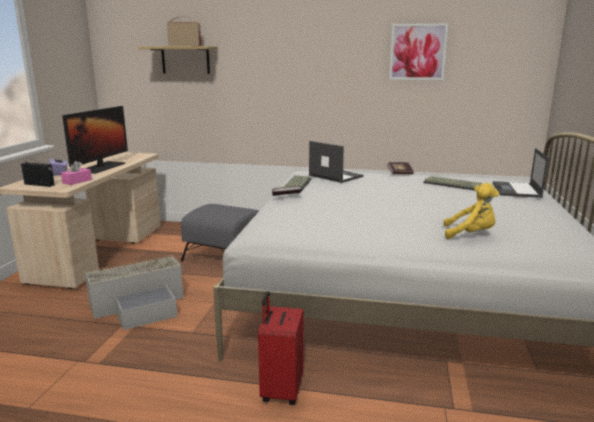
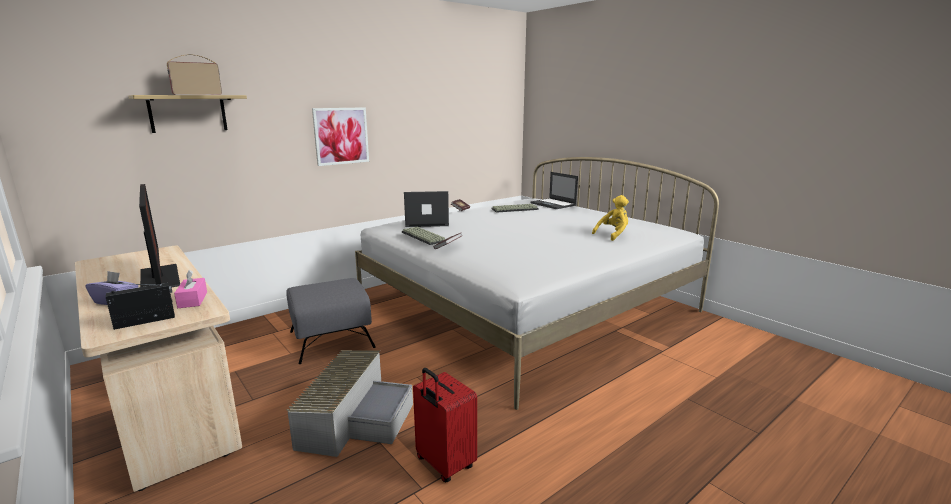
camera: 50 degrees left, 0 degrees up
(281, 390) = (588, 398): red suitcase -> red suitcase (444, 464)
(417, 52) = (439, 100): picture -> picture (341, 136)

